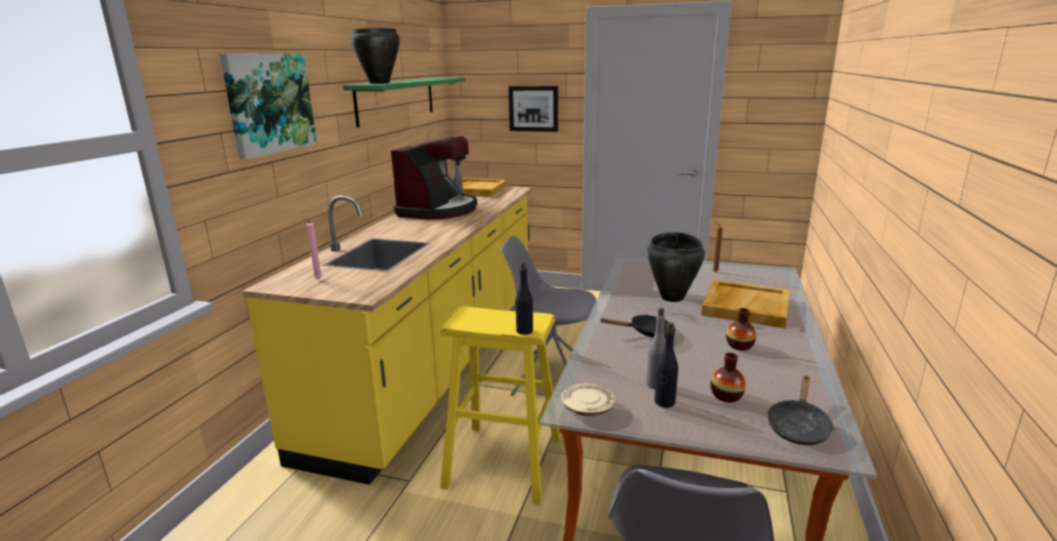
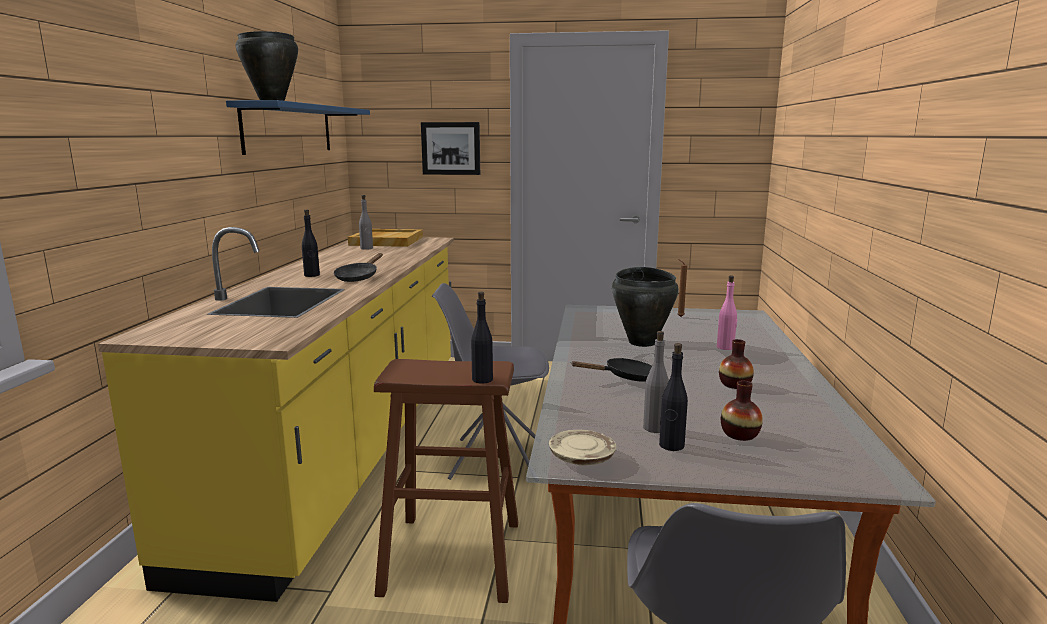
camera: 10 degrees left, 5 degrees down
(269, 103) = (133, 107): picture -> none
(317, 280) = (203, 329): pink candle -> none
(396, 100) = (289, 129): green shelf -> blue shelf
(408, 227) = (312, 275): none -> black bottle
(438, 210) = (345, 259): coffee machine -> none
(504, 461) = (453, 556): yellow stool -> brown stool
(745, 306) = (725, 347): beige tray -> pink bottle
(798, 426) = (831, 459): black frying pan -> black frying pan (358, 277)

